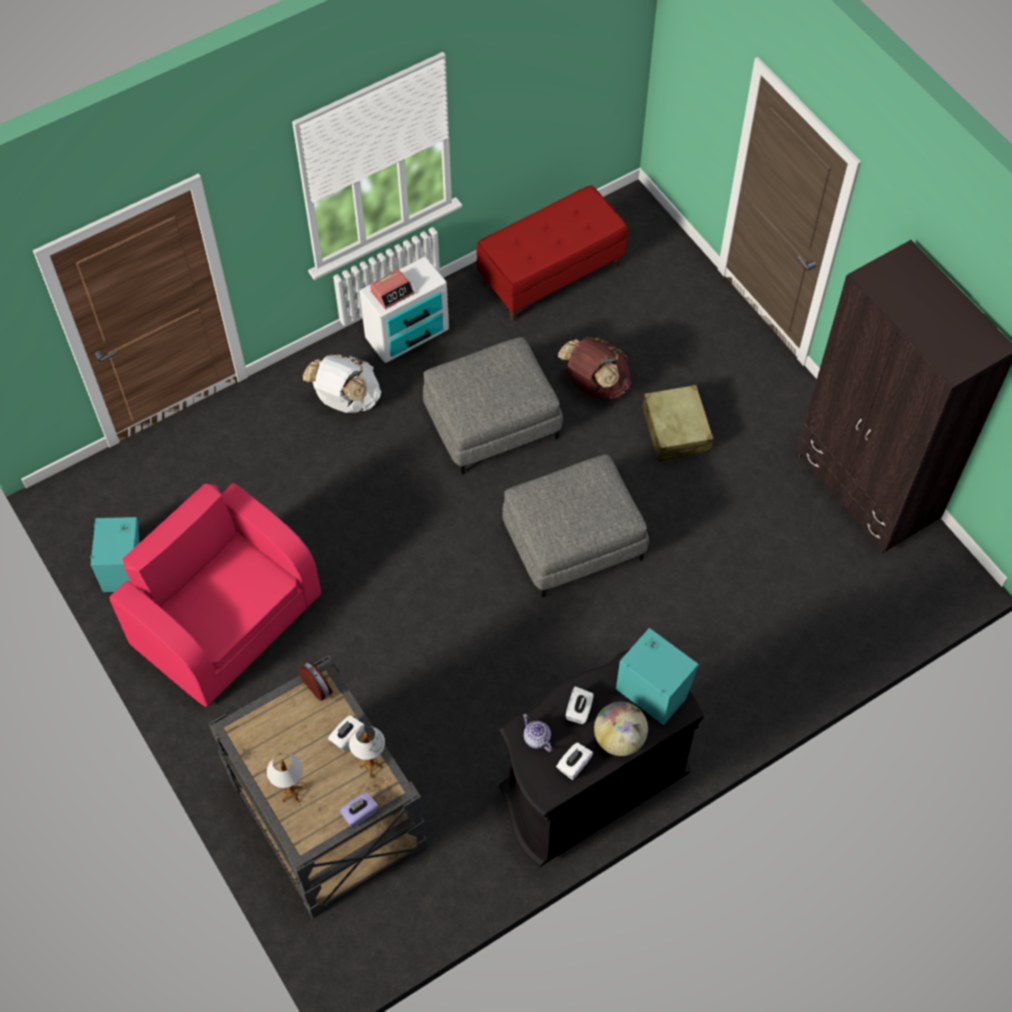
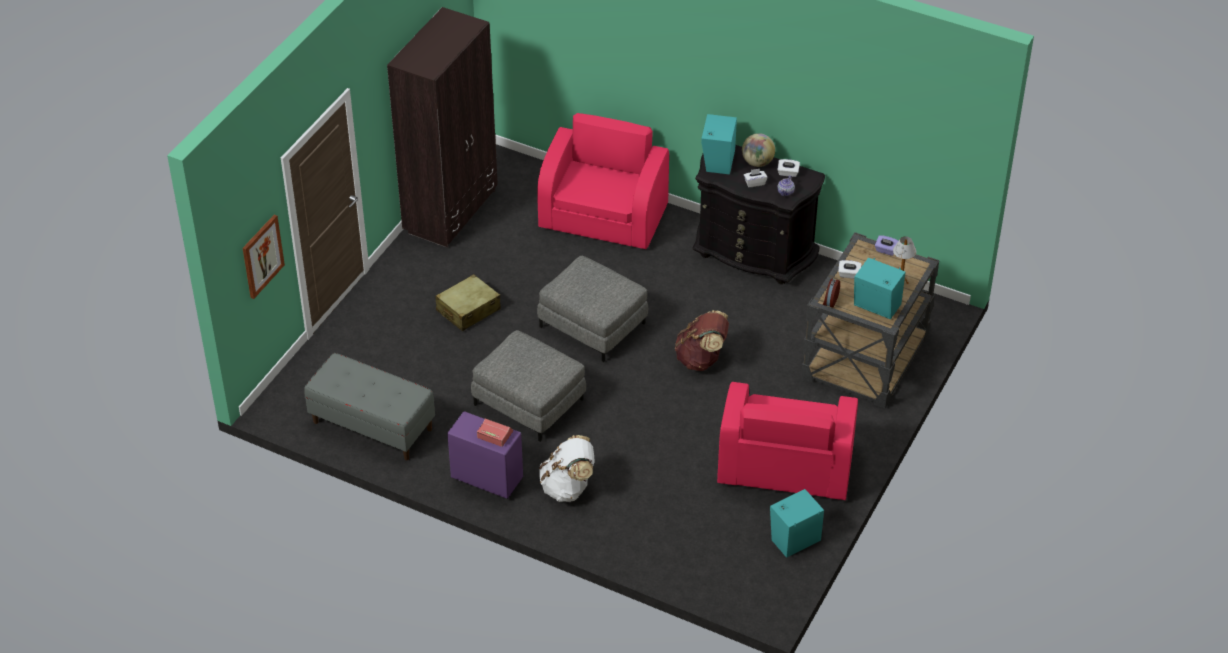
camera: 120 degrees left, 15 degrees down
(269, 735) = (877, 306): none -> turquoise speaker
(371, 766) = (856, 257): table lamp -> none
(408, 337) = (487, 479): white nightstand -> purple nightstand
(551, 274) = (372, 426): red bench -> grey bench
(595, 385) = (459, 363): brown backpack -> brown backpack (701, 359)
(701, 97) = (262, 256): none -> picture
(764, 651) = (604, 216): none -> pink armchair

